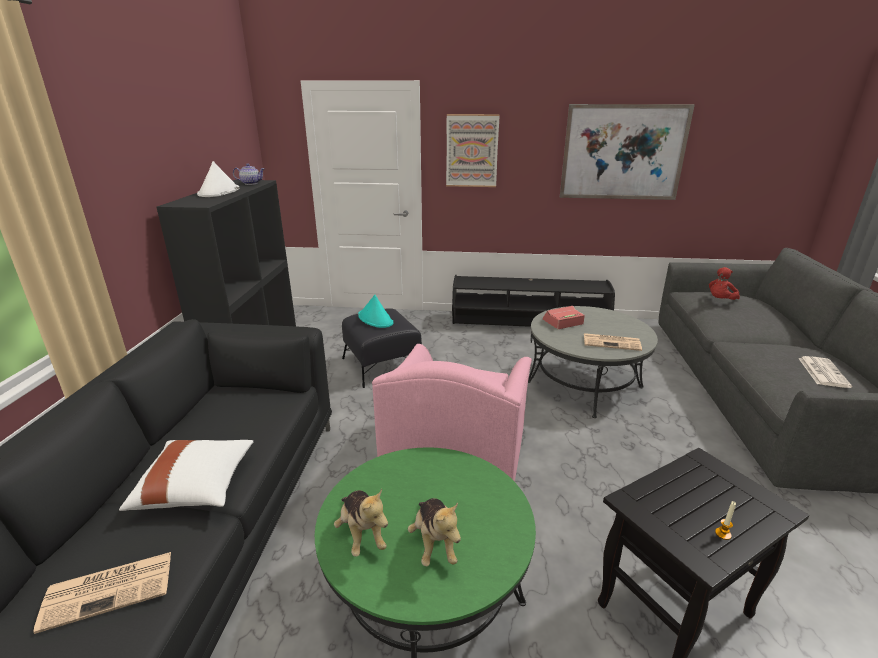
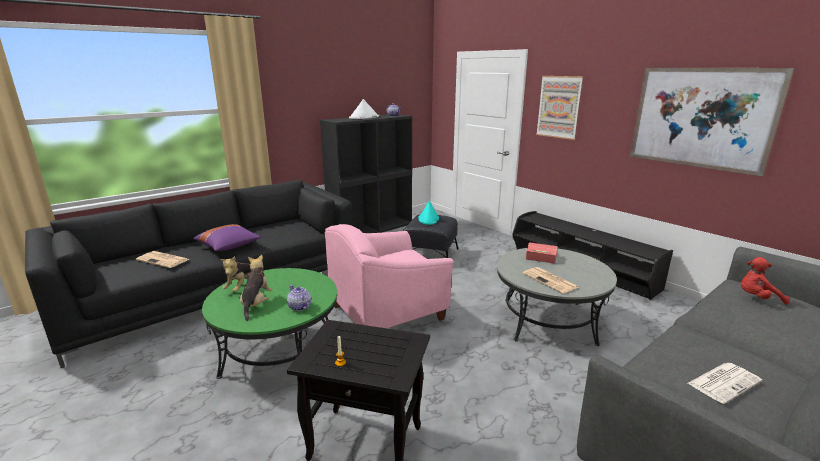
camera: 45 degrees right, 5 degrees down
(196, 487) = (229, 247): white pillow -> purple pillow
(434, 543) = (256, 304): plush toy -> plush toy turned 150 degrees clockwise
(491, 508) = (299, 307): none -> teapot

